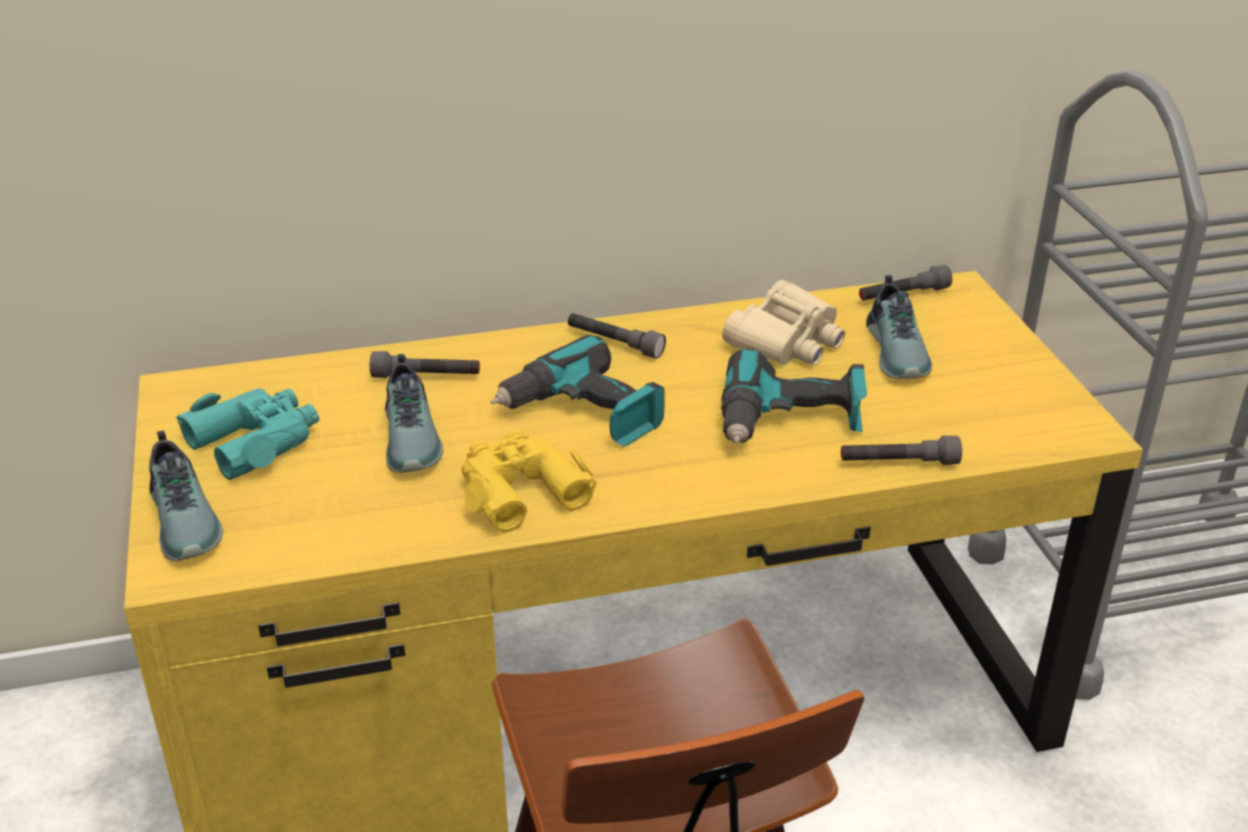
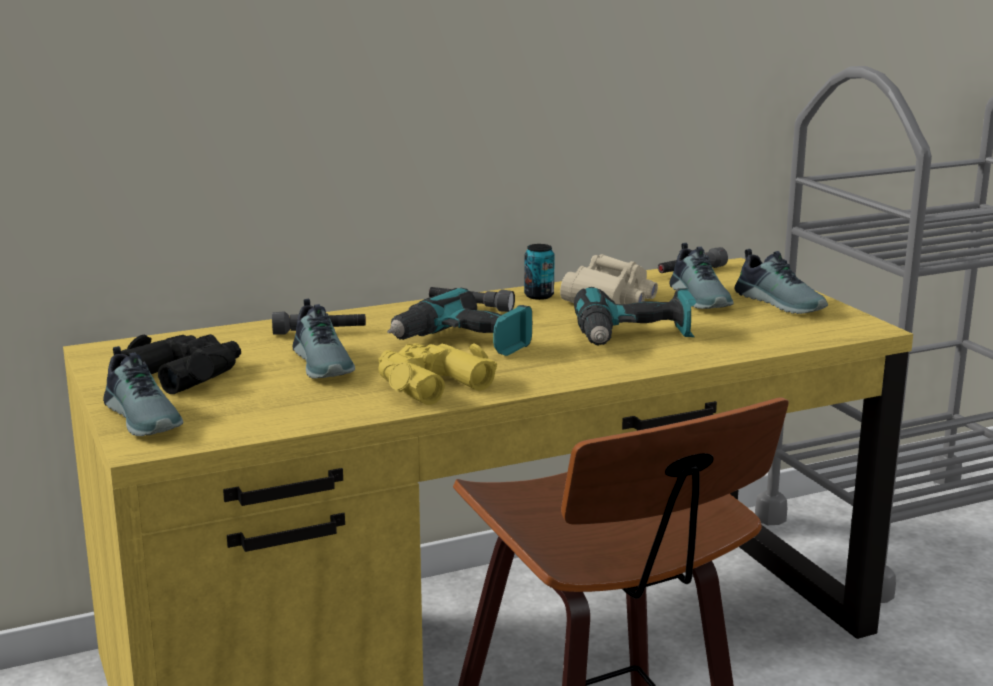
camera: 10 degrees left, 15 degrees down
(256, 441) = (186, 373): turquoise binoculars -> black binoculars
(702, 328) = (539, 295): none -> can
(898, 463) = (730, 351): grey flashlight -> none
(995, 370) = (782, 303): none -> shoe

